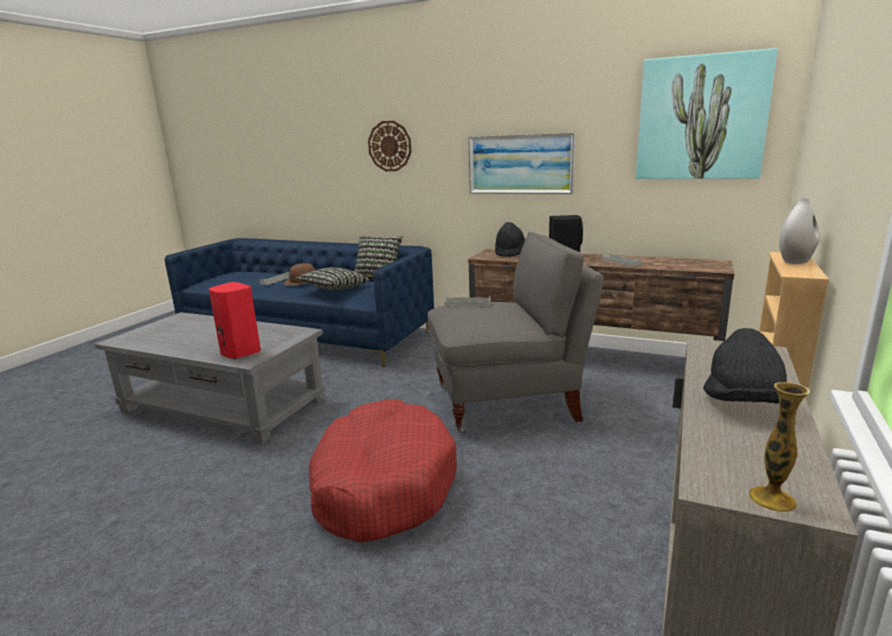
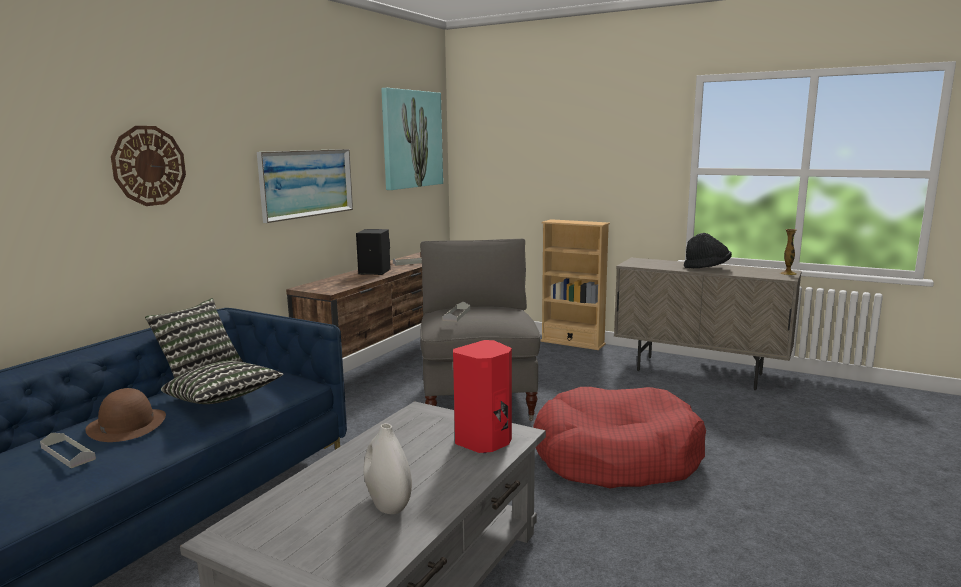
camera: 85 degrees left, 5 degrees down
(510, 253) = (326, 283): black hat -> none
(795, 261) = (571, 221): white vase -> white vase (388, 505)

